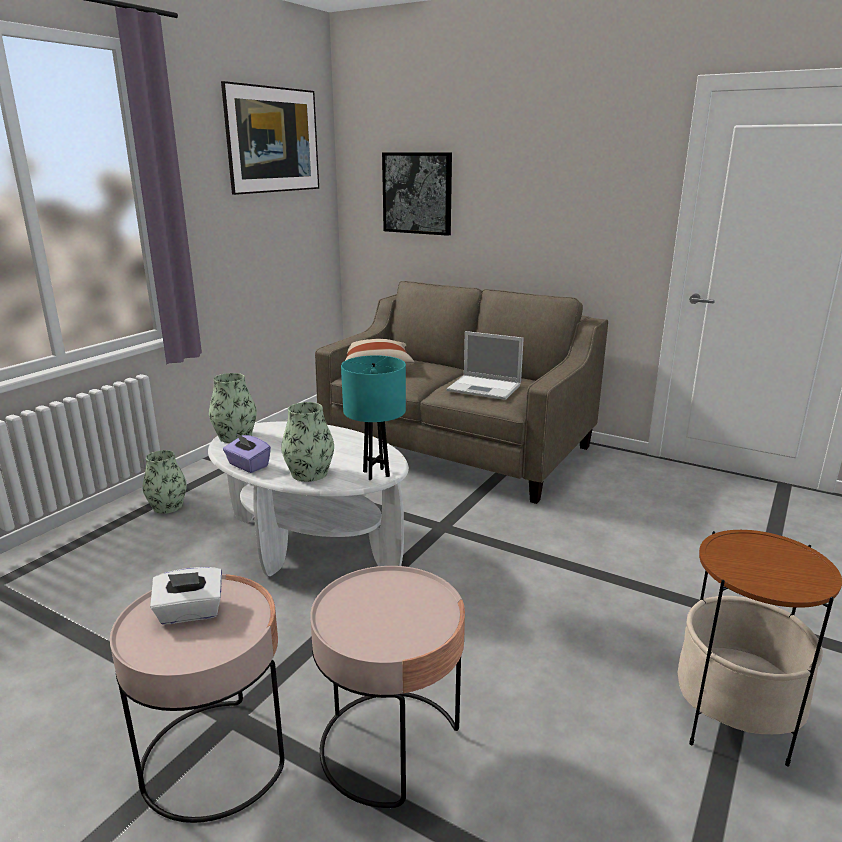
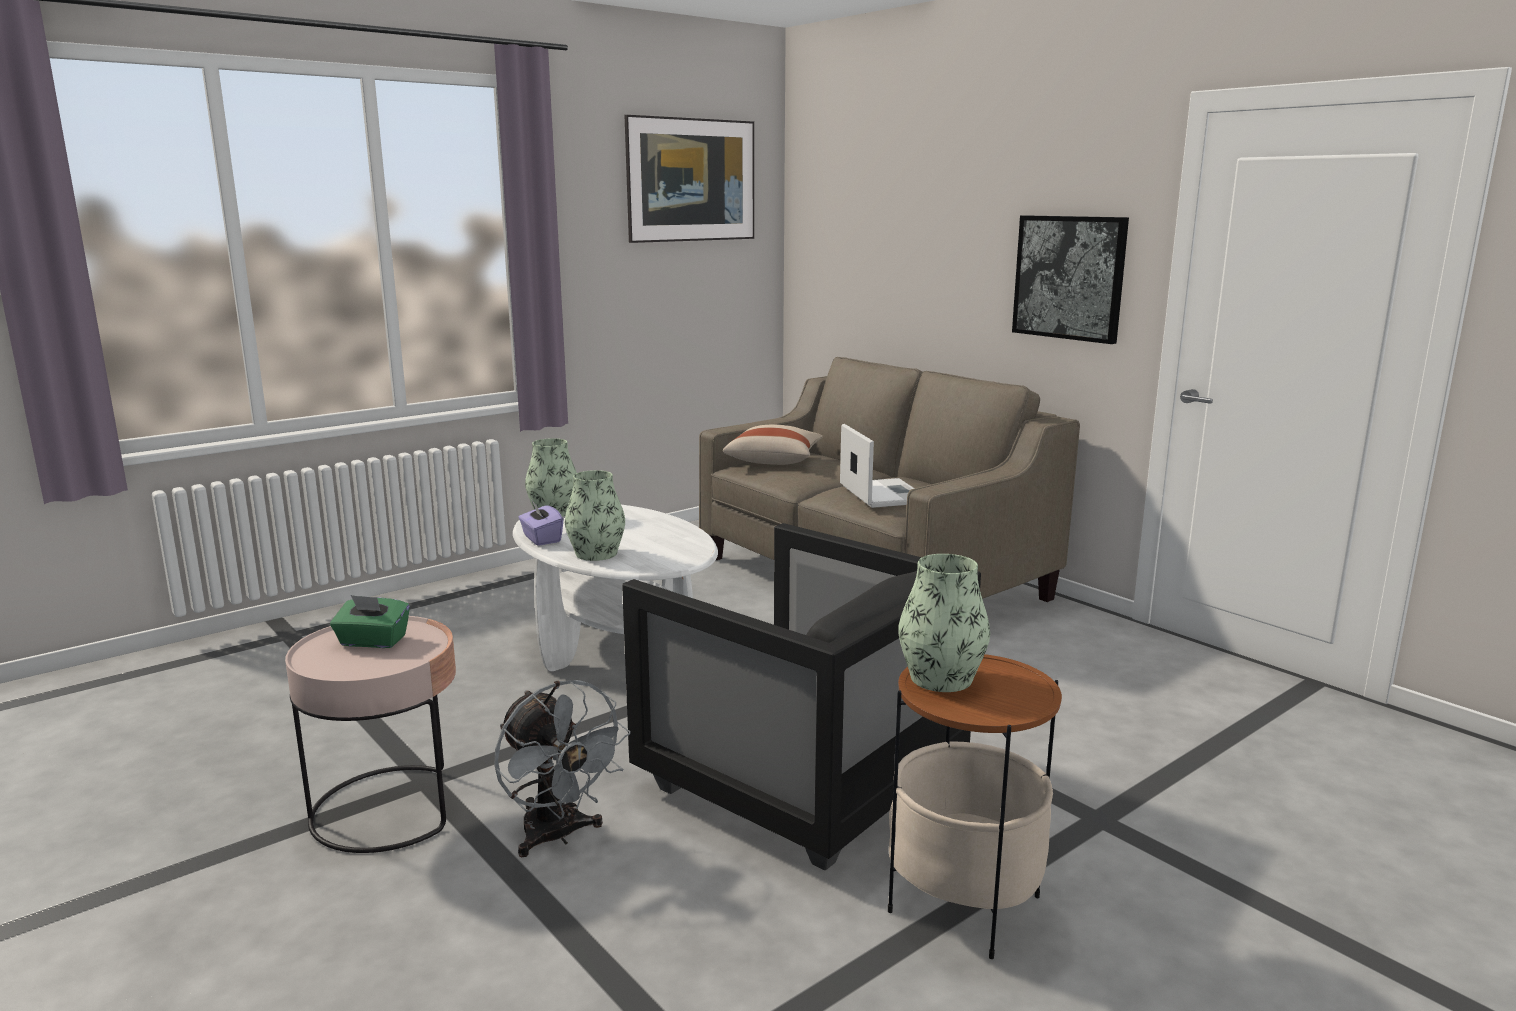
camera: 20 degrees right, 5 degrees down
(168, 506) = (495, 592): vase -> vase (941, 678)
(190, 612) = (373, 641): white tissue box -> green tissue box
(376, 474) = (666, 563): turquoise table lamp -> none
(390, 745) = (558, 836): pink side table -> grey fan
(417, 193) = (868, 246): picture -> picture (1069, 277)
(485, 388) = (882, 494): laptop -> laptop turned 150 degrees counterclockwise
(538, 637) = (798, 780): none -> black armchair

